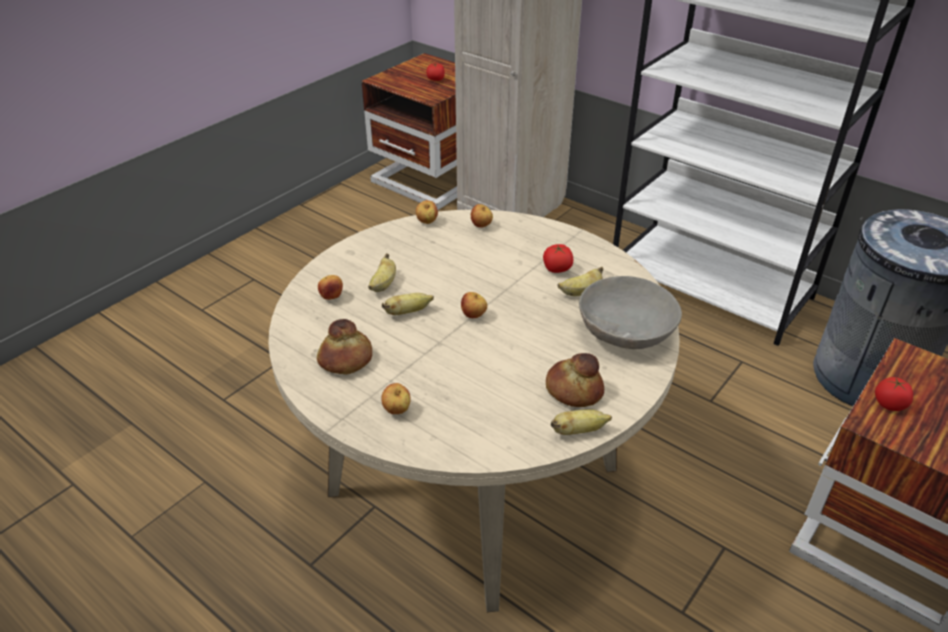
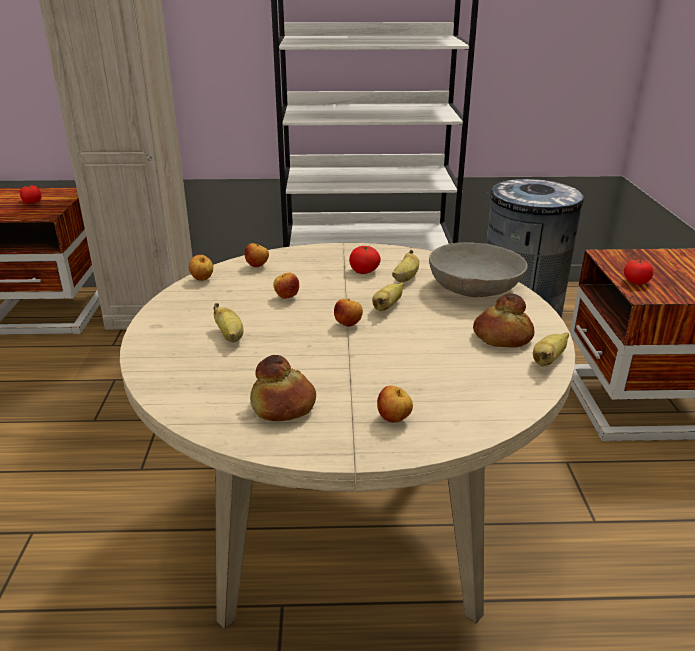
camera: 40 degrees left, 10 degrees down
(331, 297) = (190, 366): apple -> apple (286, 297)
(408, 312) = (286, 346): banana -> banana (387, 307)

